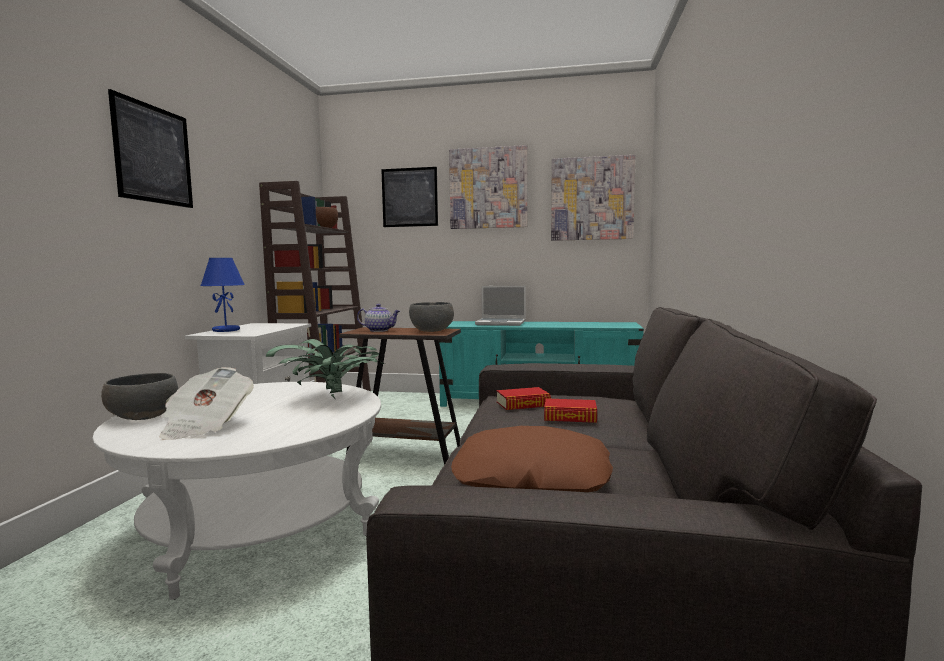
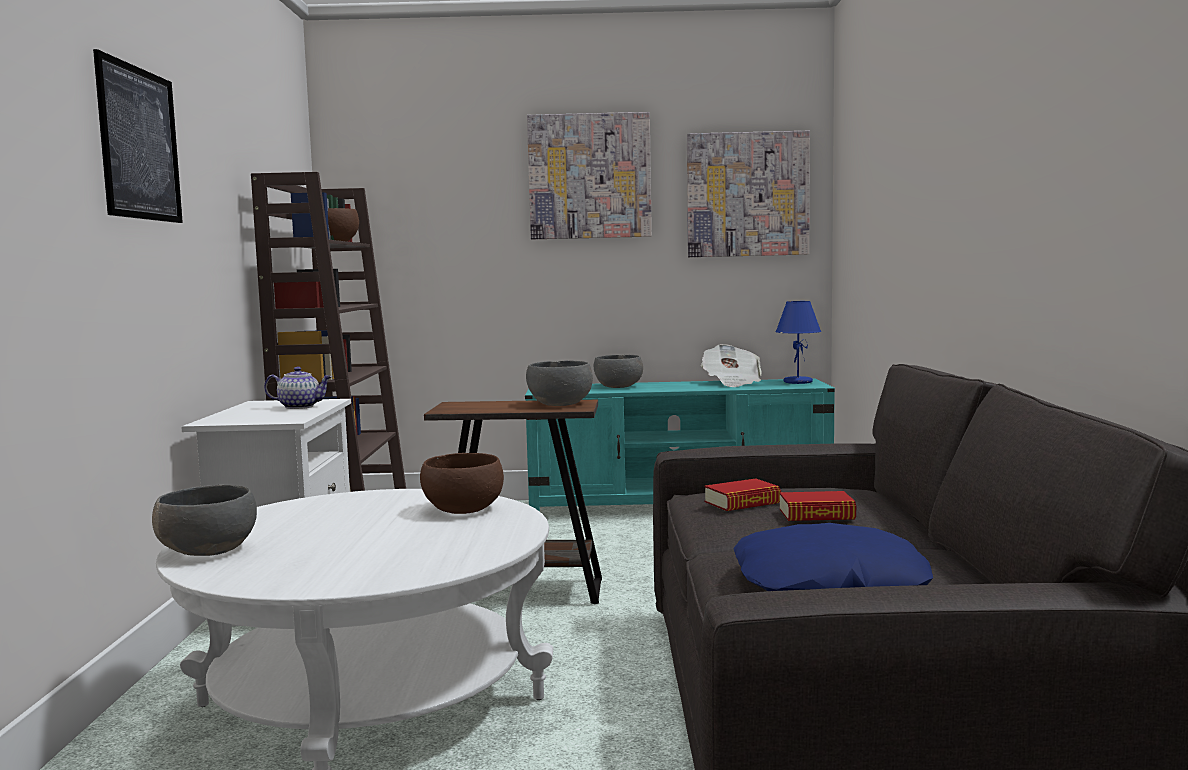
camera: 10 degrees left, 0 degrees up
(205, 426) = (325, 556): newspaper -> newspaper (731, 383)
(226, 330) = (235, 415): blue table lamp -> blue table lamp (797, 382)
(333, 397) = (463, 509): potted plant -> brown bowl
(379, 330) = (480, 406): teapot -> teapot (300, 406)
(409, 197) = (462, 189): picture -> none
(501, 323) = (619, 386): laptop -> grey bowl
(531, 478) = (829, 584): brown pillow -> blue pillow

